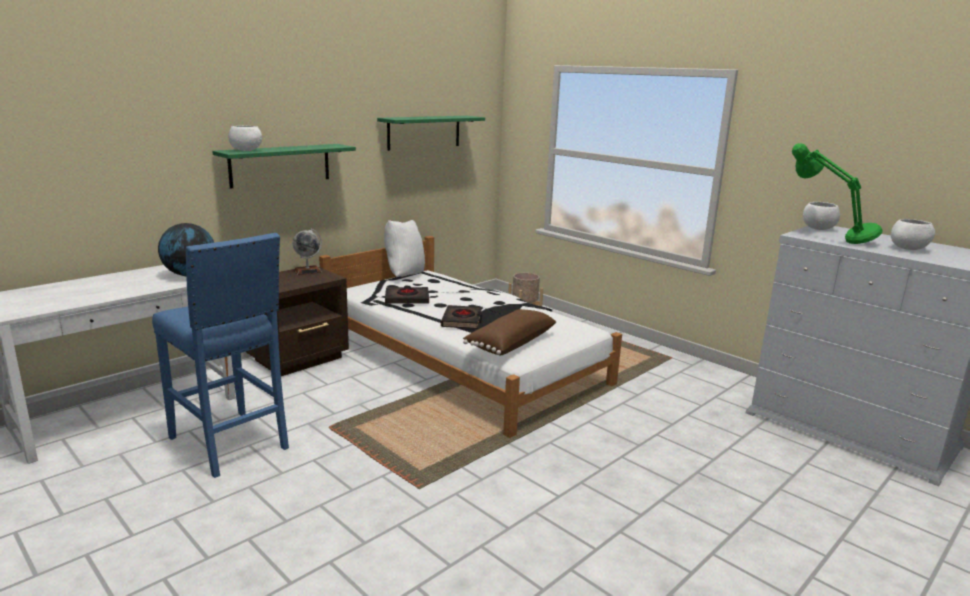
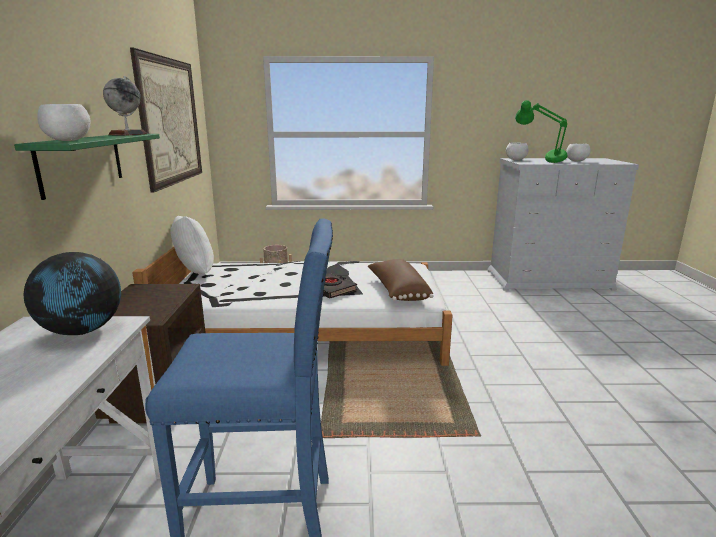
camera: 45 degrees left, 0 degrees up
(307, 271) = (141, 291): globe -> globe (128, 134)
(407, 299) = (250, 289): black book -> none
(424, 132) = (171, 121): green shelf -> picture

